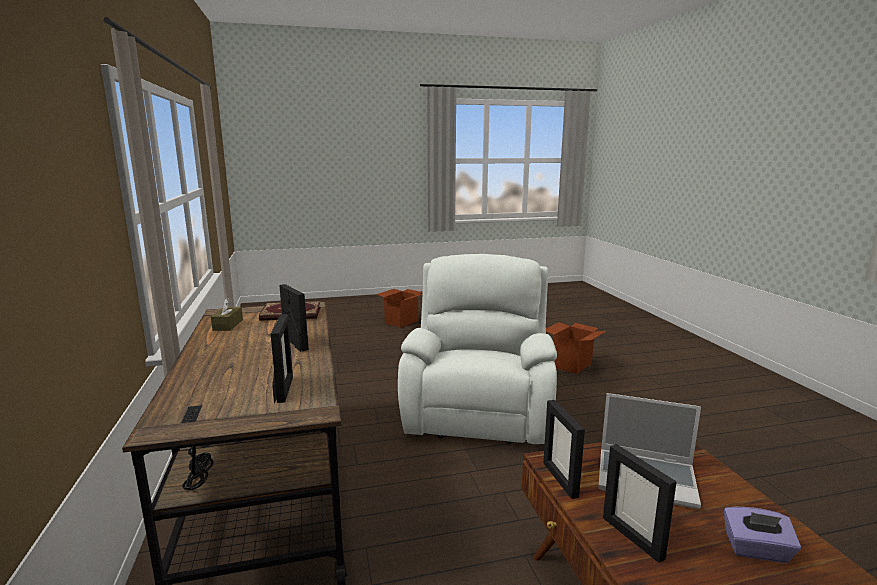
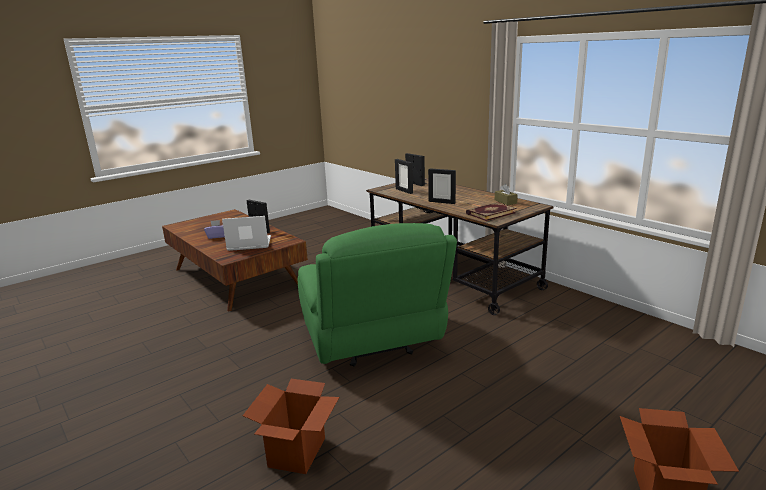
camera: 155 degrees right, 5 degrees up
(478, 412) = (374, 345): white armchair -> green armchair
(561, 479) = (286, 237): picture frame -> picture frame (414, 183)

